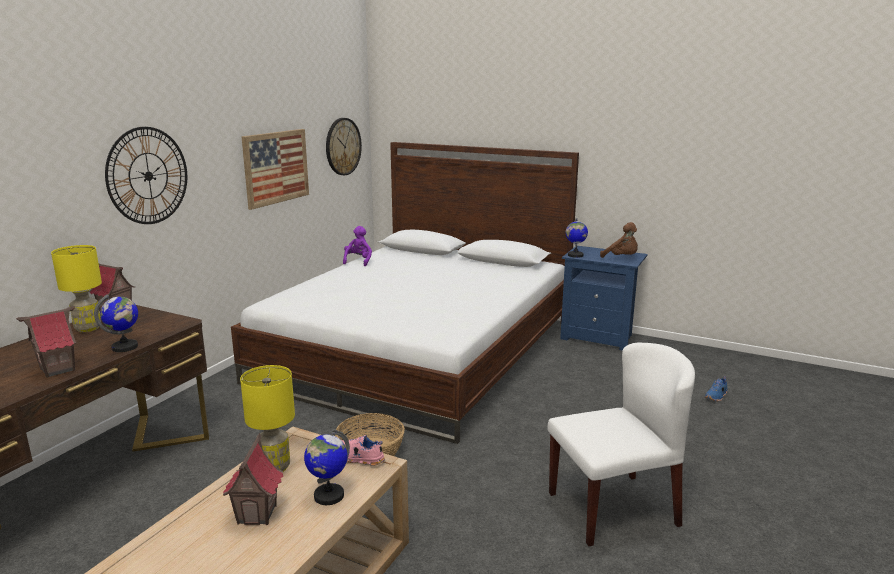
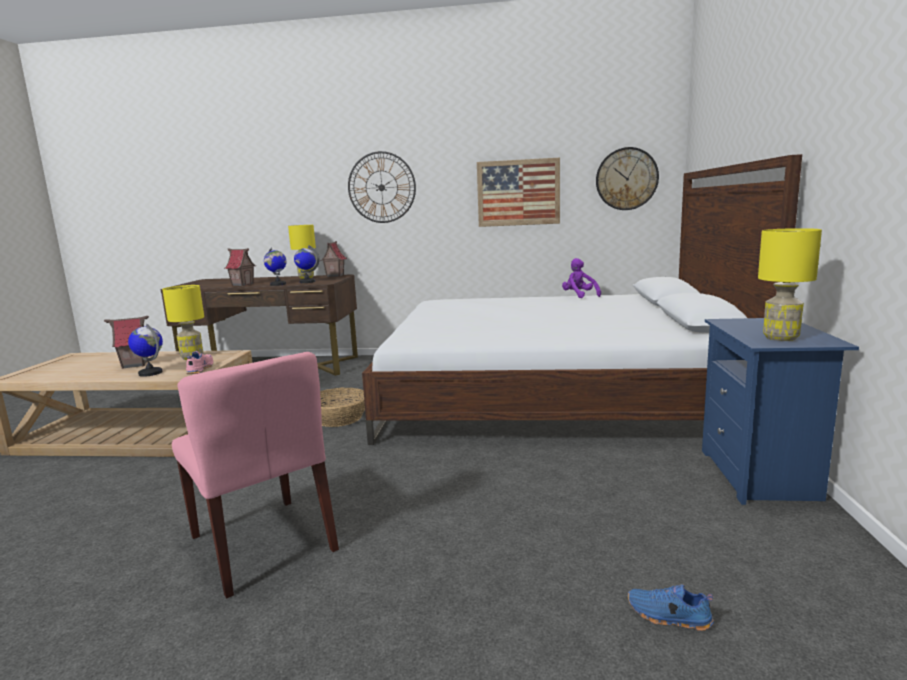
camera: 70 degrees right, 5 degrees down
(358, 261) = (579, 296): purple plush toy -> purple plush toy turned 105 degrees counterclockwise
(575, 255) = (728, 321): globe -> globe (307, 282)
(613, 508) = (263, 543): white chair -> pink chair
(622, 258) = (780, 338): brown plush toy -> yellow table lamp

